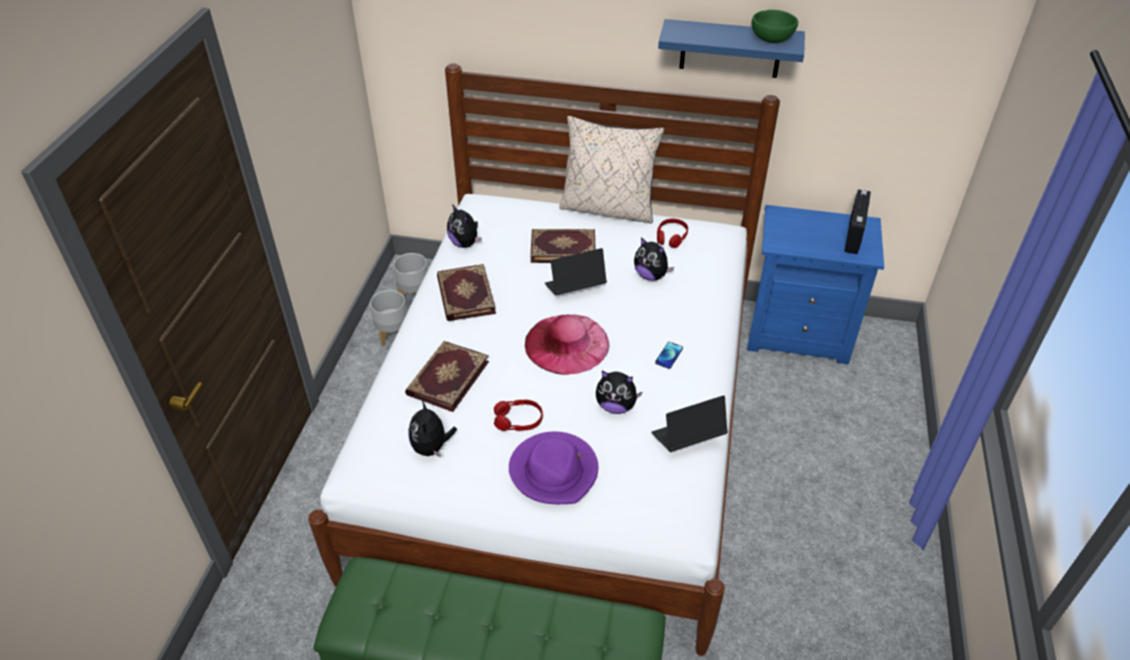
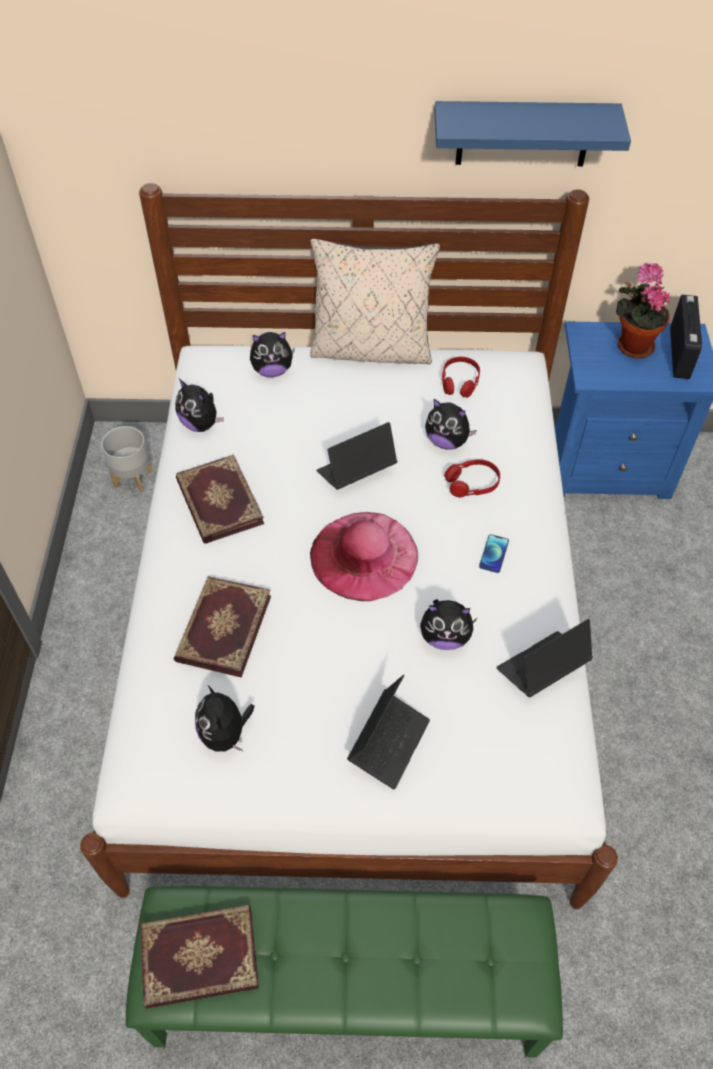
camera: 10 degrees left, 10 degrees up
(393, 335) = (117, 536): grey planter -> none
(518, 420) = (327, 677): red headphones -> red headphones (472, 484)
(528, 214) = (272, 370): none -> plush toy
(554, 471) = (389, 742): purple hat -> laptop
(563, 247) = (328, 414): book -> book (199, 954)
(771, 39) = (582, 121): green bowl -> none
(816, 226) = (632, 345): none -> potted plant

